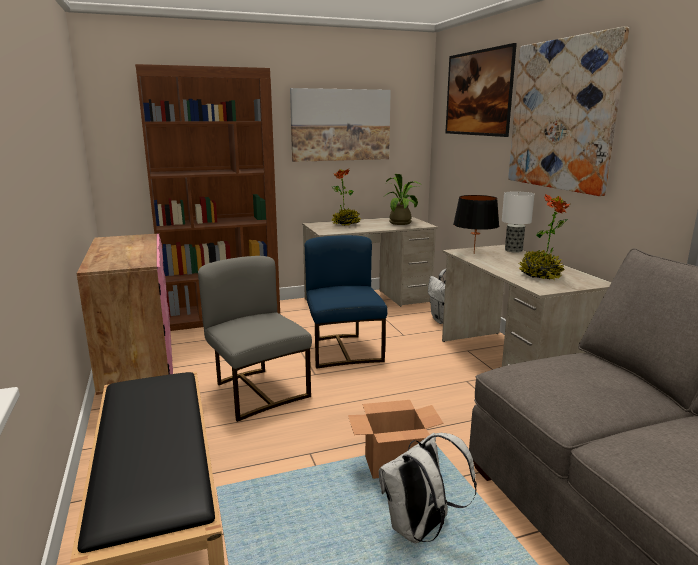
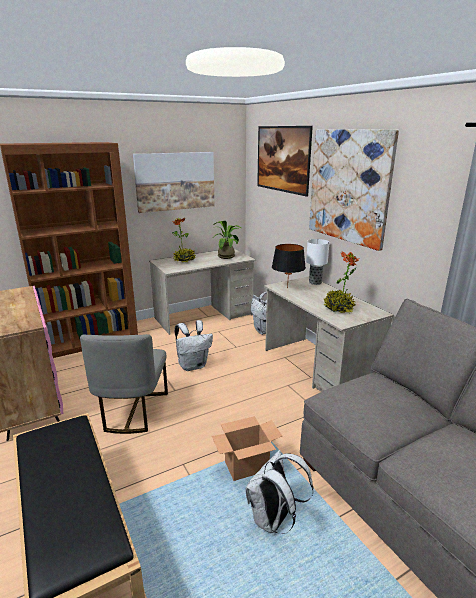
camera: 10 degrees left, 5 degrees up
(257, 391) = (132, 411): grey chair -> grey chair turned 135 degrees counterclockwise
(344, 350) = (193, 365): blue chair -> white backpack

